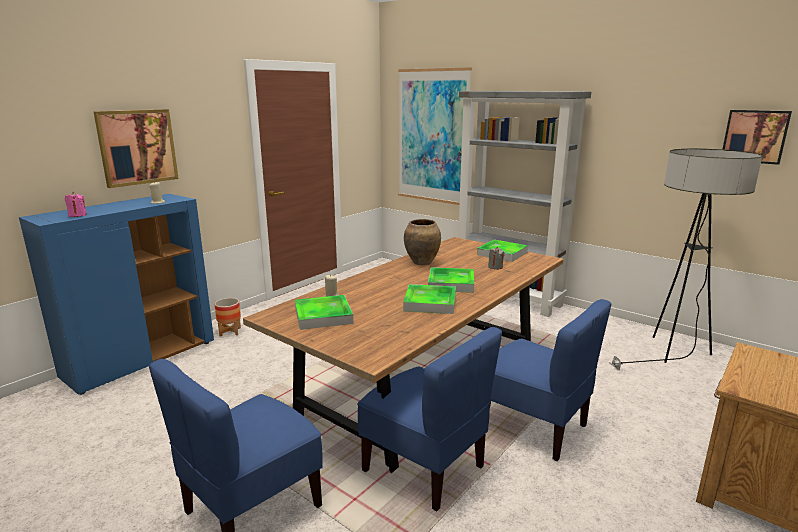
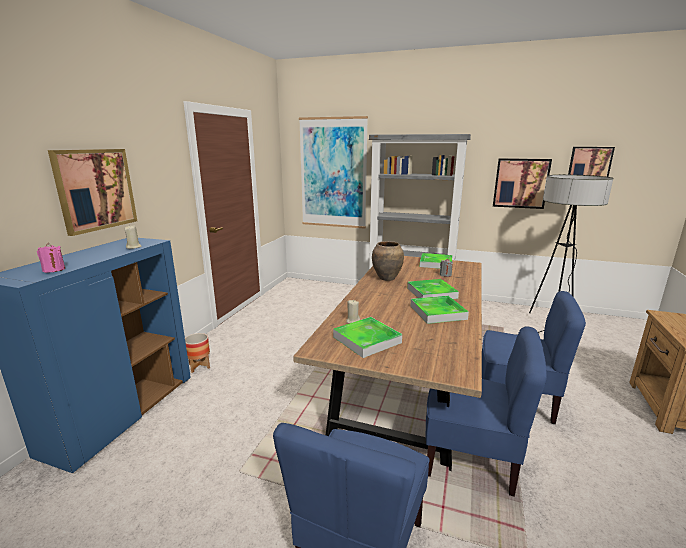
camera: 20 degrees left, 0 degrees up
(657, 158) = (520, 183): none -> picture

